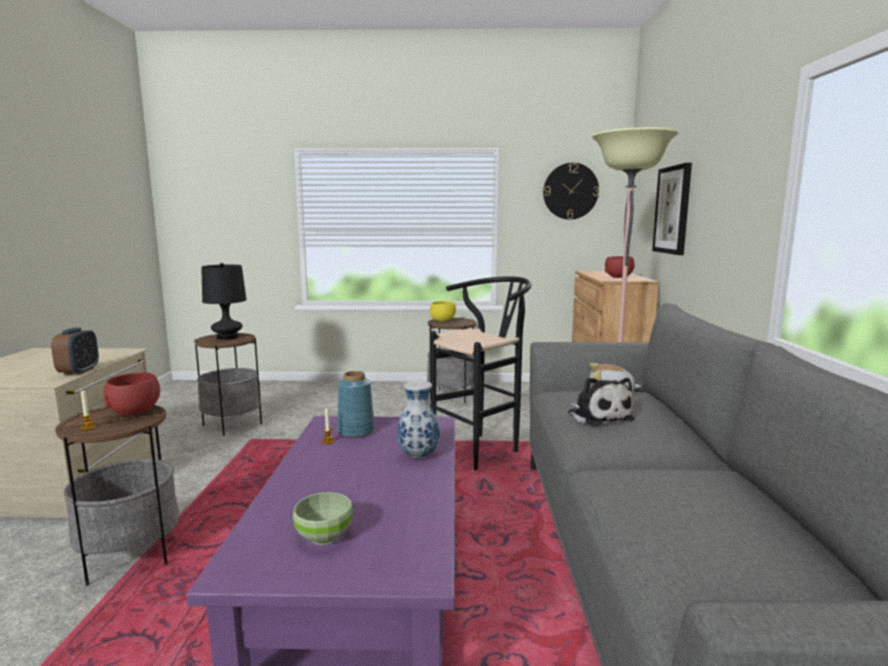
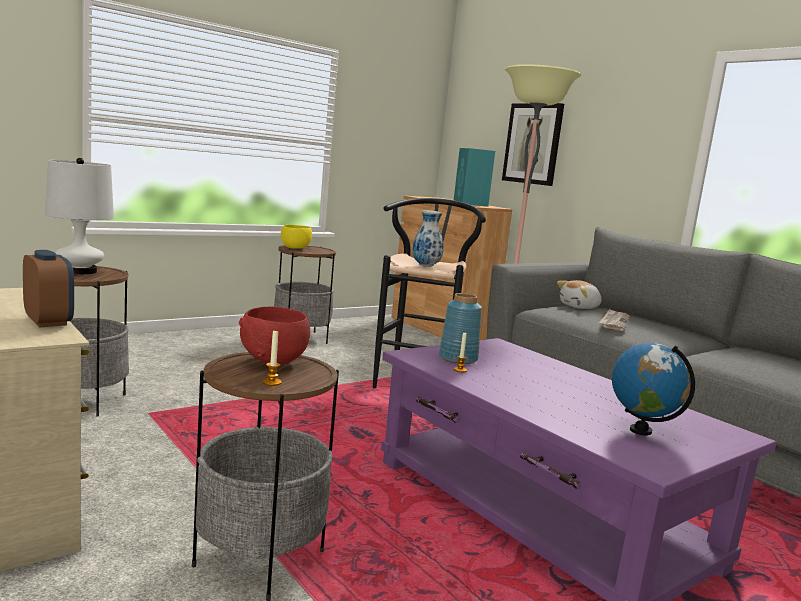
camera: 40 degrees left, 0 degrees up
(227, 337) = (79, 271): black table lamp -> white table lamp
(325, 536) = (641, 430): green bowl -> globe
(419, 456) = (552, 369): vase -> vase (426, 266)
(570, 191) = (399, 110): wall clock -> none
(598, 416) = (614, 322): plush toy -> newspaper
(619, 277) = (470, 204): red bowl -> turquoise speaker

